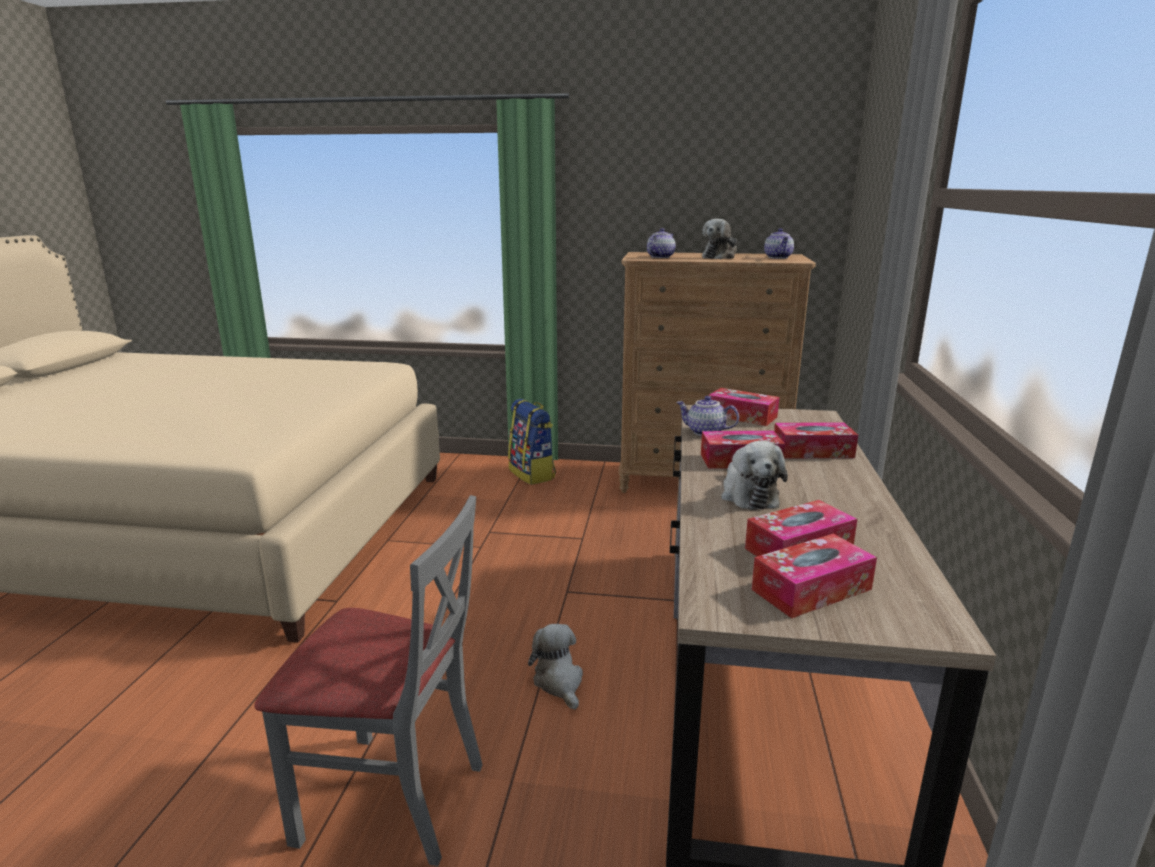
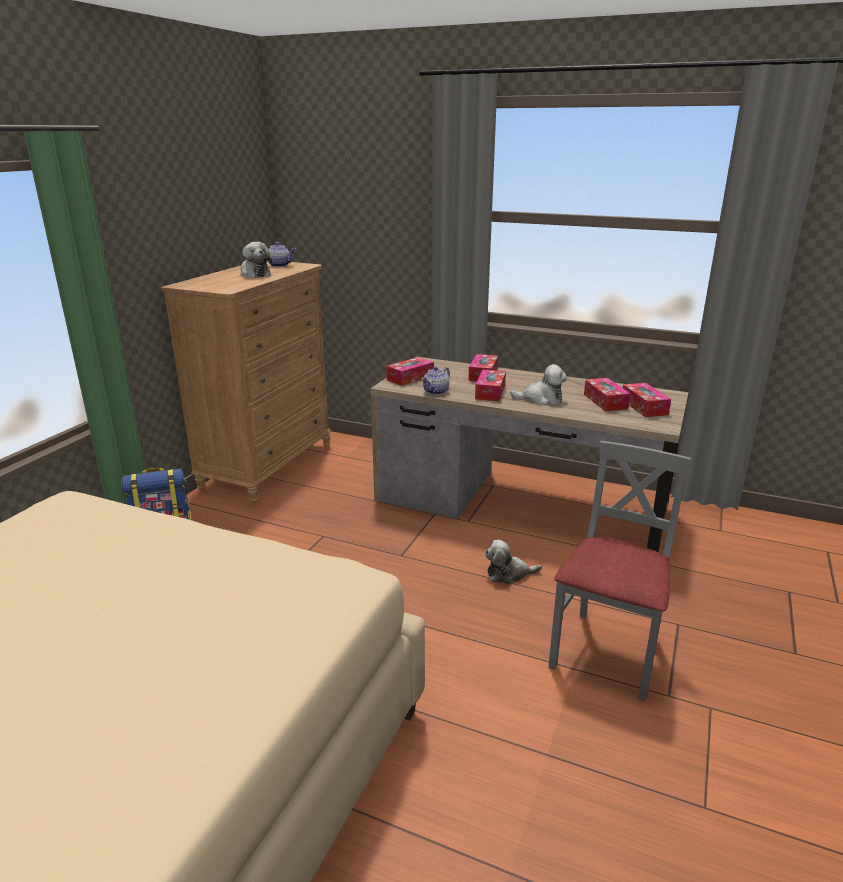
camera: 75 degrees left, 5 degrees up
(660, 257) = (226, 284): teapot -> none

